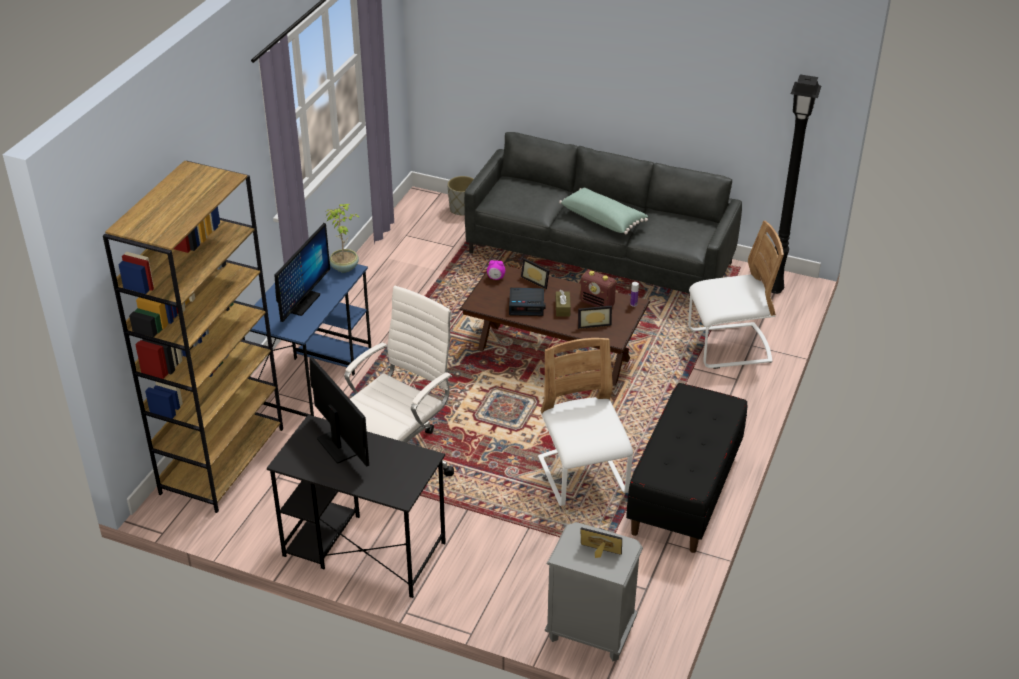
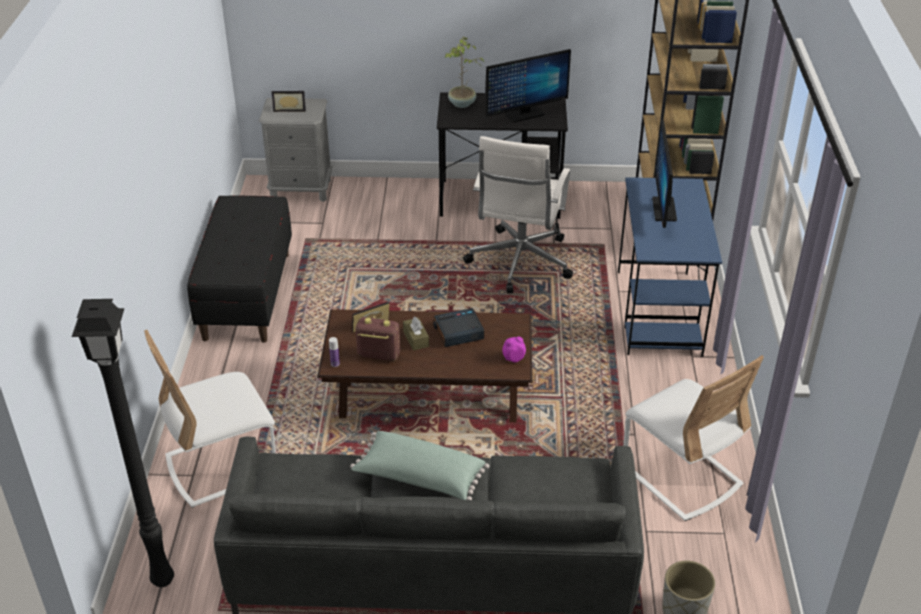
camera: 160 degrees right, 0 degrees up
(337, 447) = (524, 114): monitor -> monitor turned 60 degrees counterclockwise
(345, 267) = (659, 253): potted plant -> potted plant (462, 104)
(537, 280) = (463, 367): picture frame -> none
(582, 477) = (346, 287): white chair -> white chair (681, 476)

